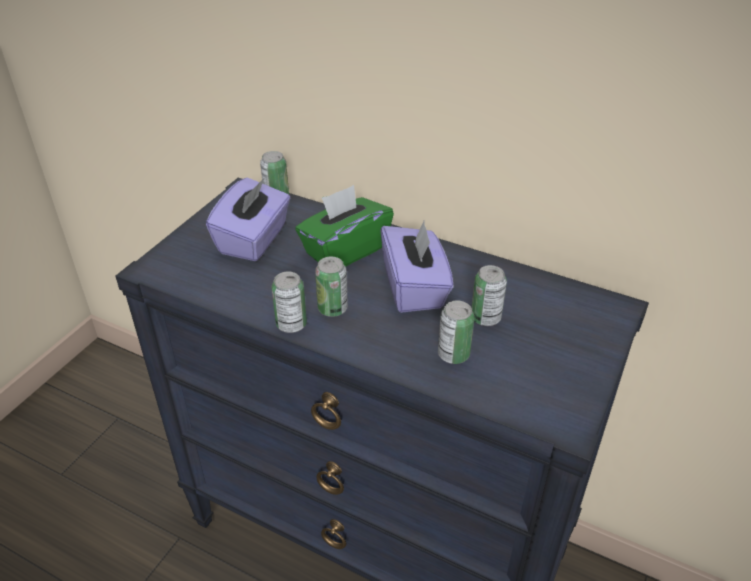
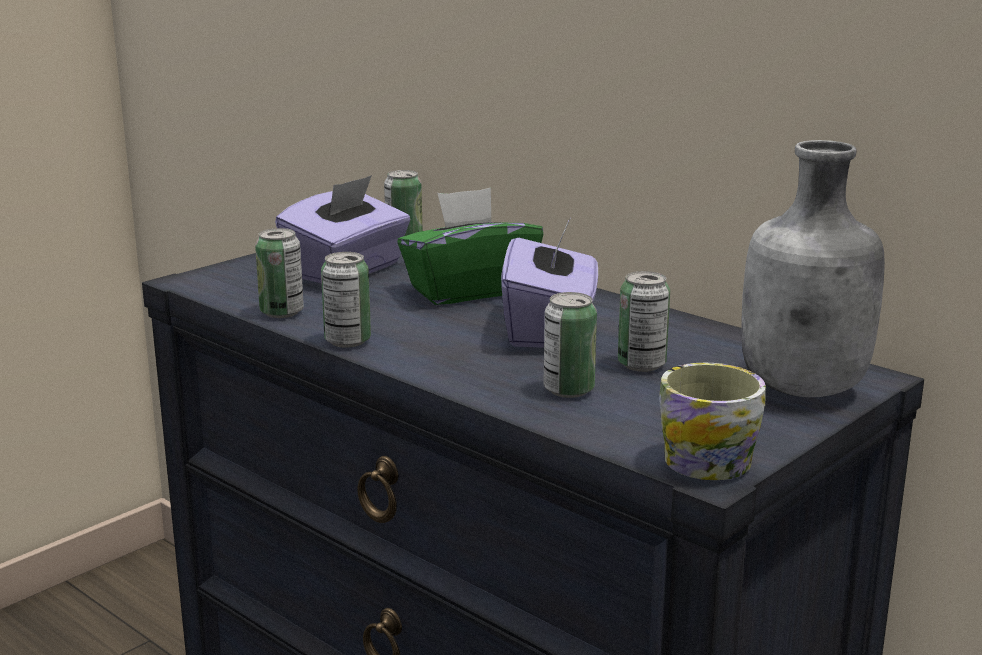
camera: 15 degrees right, 20 degrees down
(332, 309) = (416, 334): can -> can (281, 312)
(566, 411) = (715, 458): none -> mug
(589, 326) = (805, 388): none -> grey bottle

